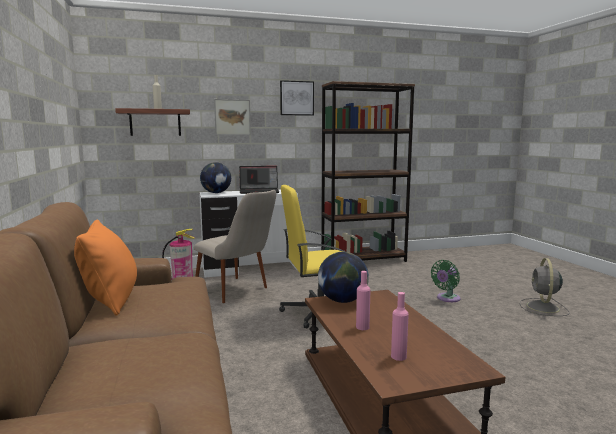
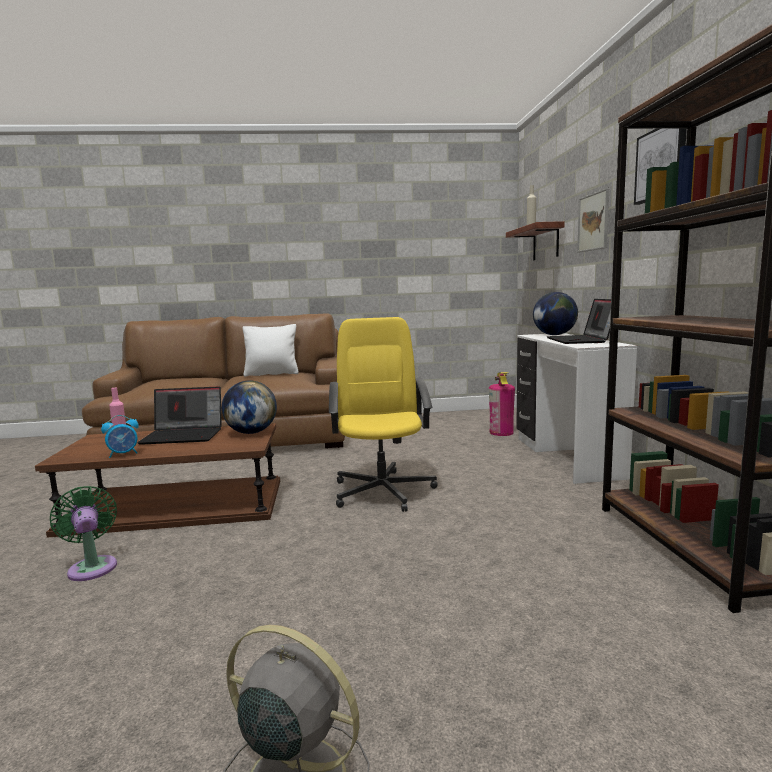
camera: 100 degrees right, 0 degrees up
(111, 301) = (272, 374): orange pillow -> white pillow
(238, 292) = (463, 454): beige chair -> none
(362, 327) = (184, 435): pink bottle -> laptop
(436, 338) = (123, 454): none -> alarm clock
(447, 298) = (410, 606): green fan -> green fan (92, 566)

